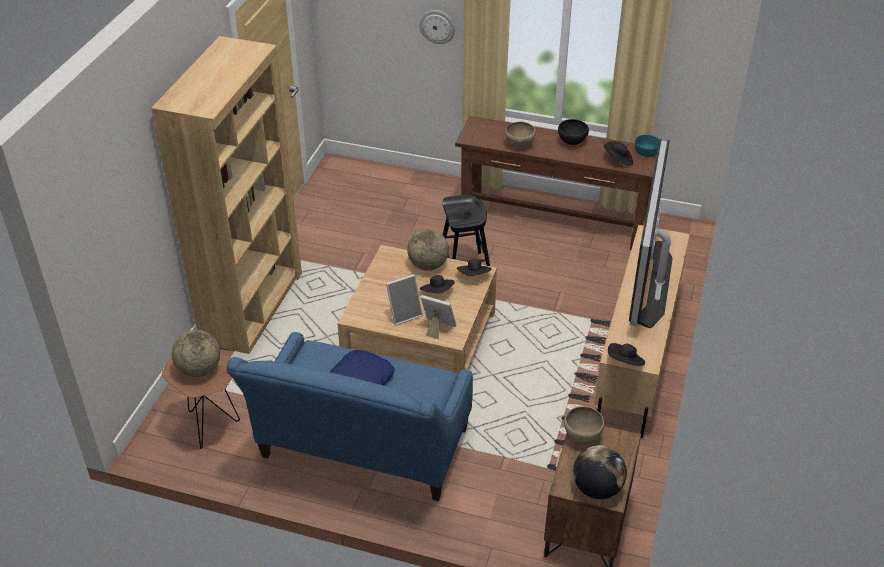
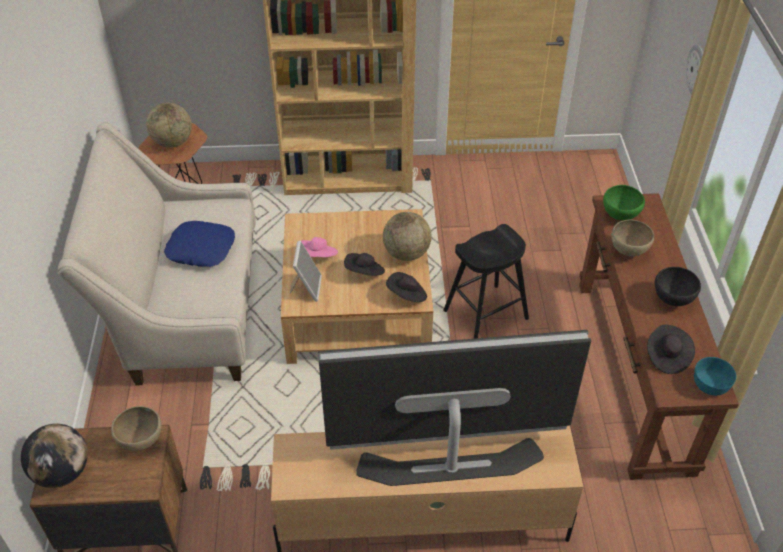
camera: 70 degrees right, 5 degrees up
(361, 451) = (185, 309): blue sofa -> beige sofa
(404, 314) = (318, 256): picture frame -> pink hat
(483, 137) = (620, 215): none -> green bowl
(625, 362) = (281, 460): black hat -> none

